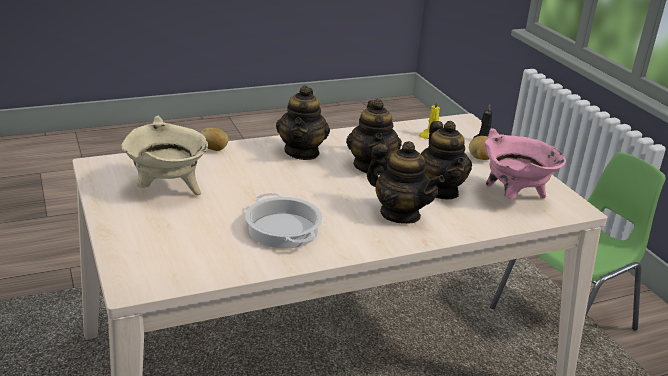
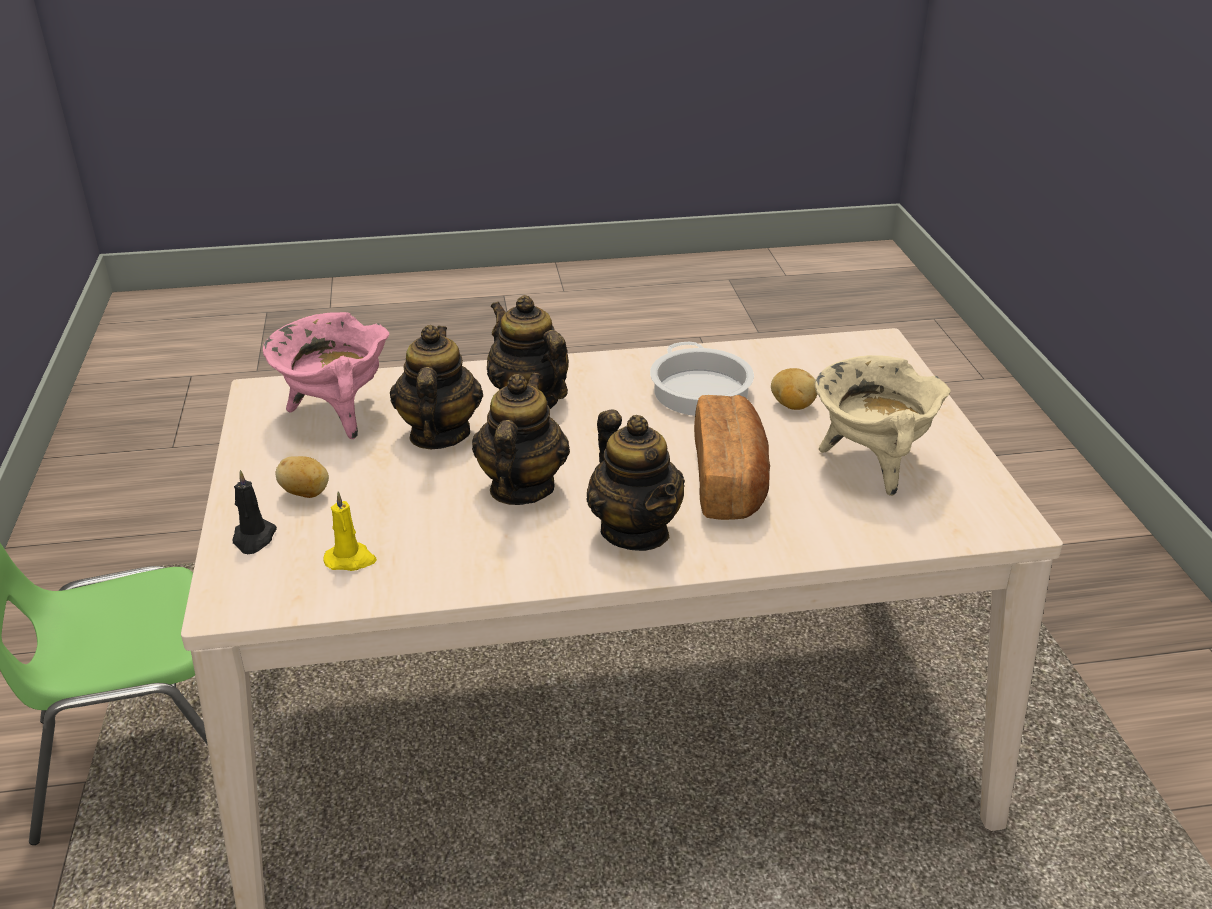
camera: 165 degrees left, 5 degrees up
(214, 149) = (805, 549): potato -> potato (792, 406)
(255, 176) = (730, 480): none -> bread
(302, 152) = (635, 531): teapot -> teapot turned 135 degrees clockwise

